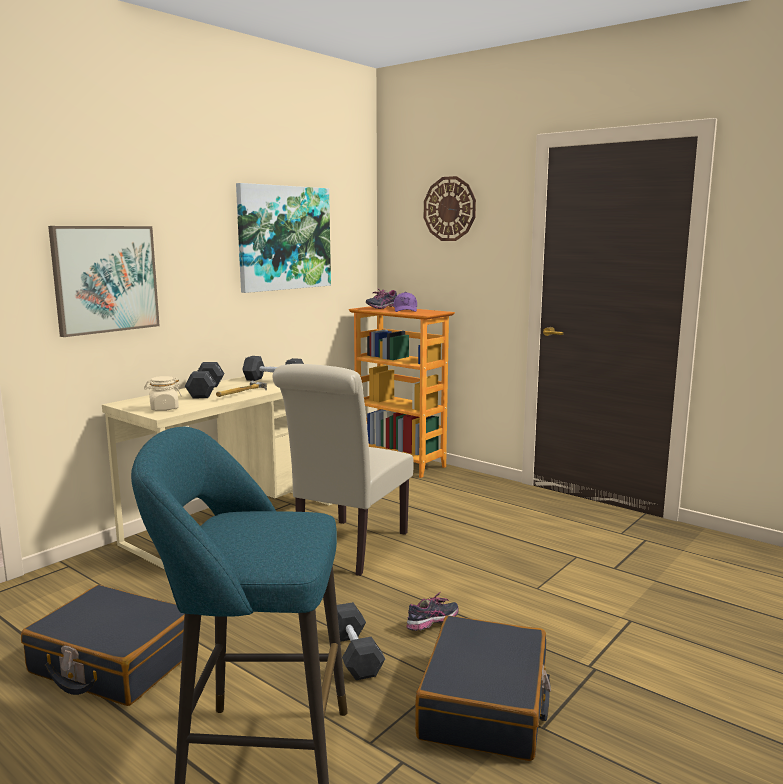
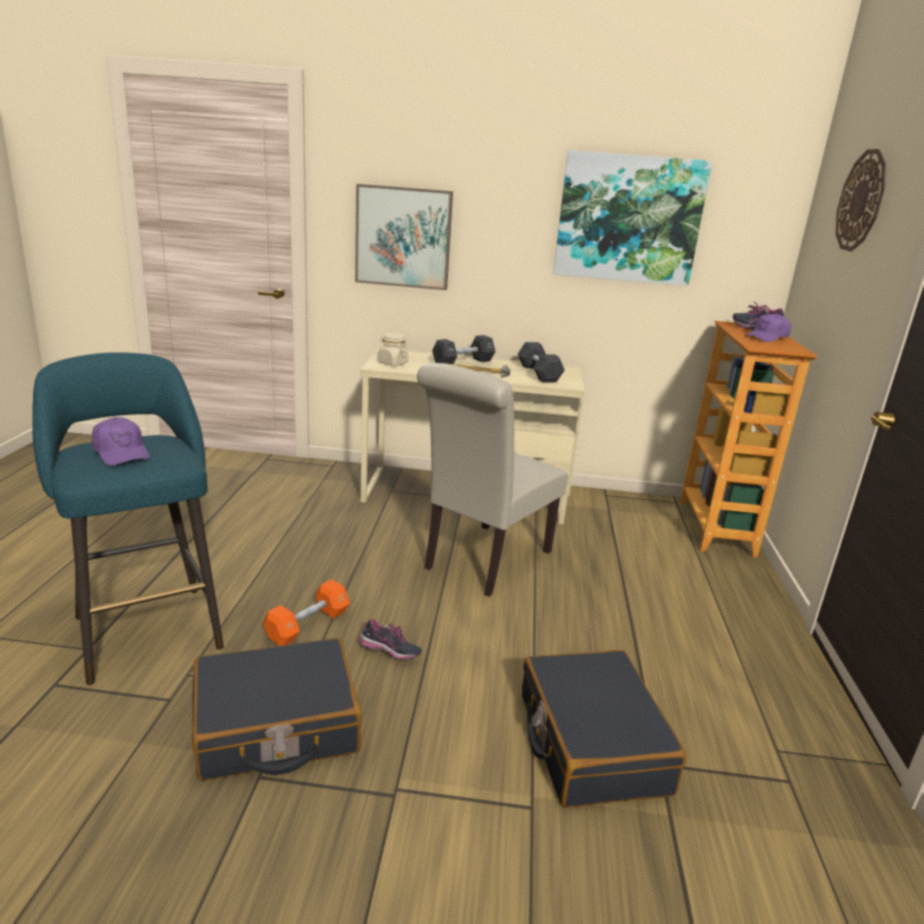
camera: 55 degrees right, 10 degrees up
(113, 662) = (227, 530): black suitcase -> black suitcase (591, 743)
(256, 533) = (121, 452): none -> purple cap
(347, 549) = (483, 562): beige chair -> beige chair turned 45 degrees counterclockwise
(354, 654) = (308, 625): black dumbbell -> orange dumbbell

